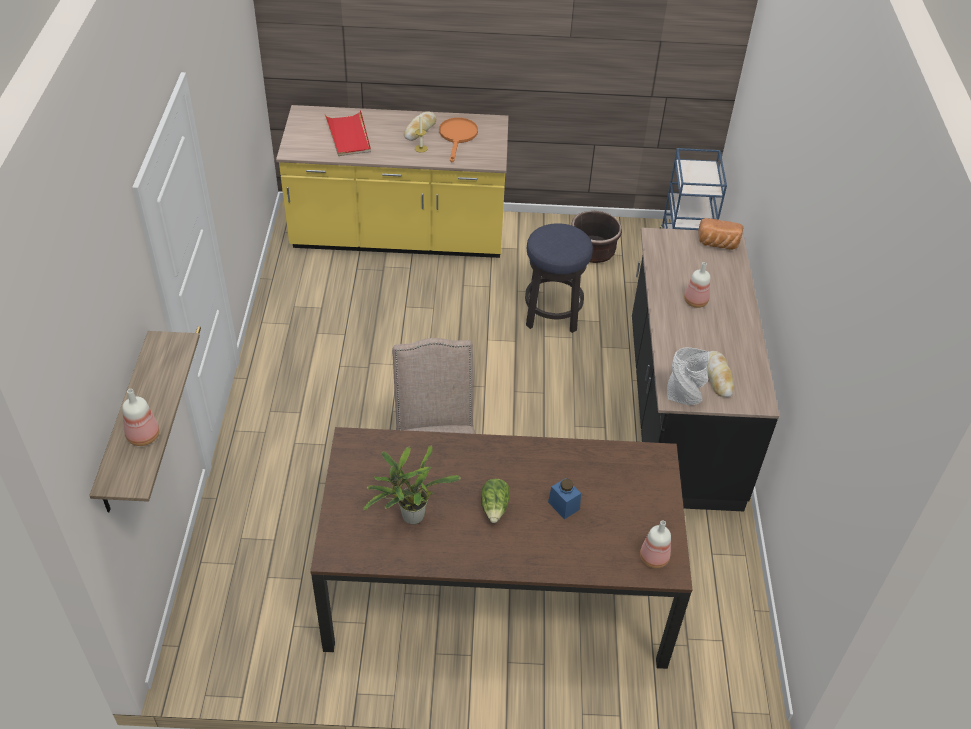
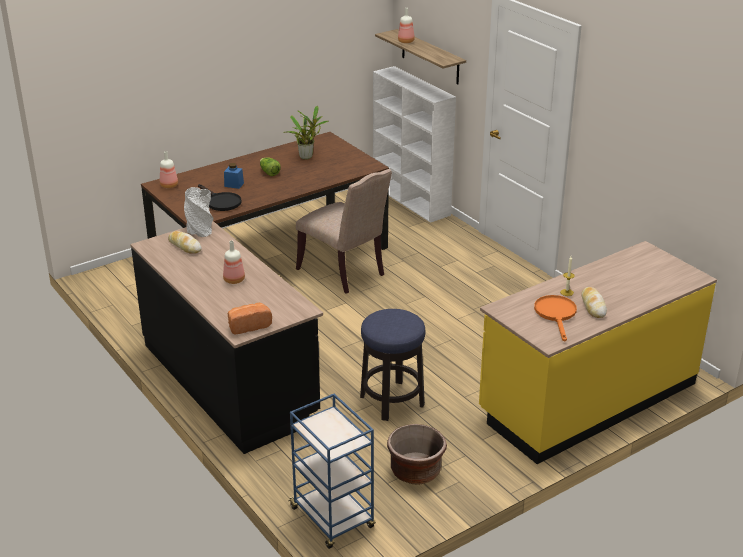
camera: 145 degrees right, 15 degrees down
(201, 597) = (411, 200): none -> white bookcase
(348, 136) = (632, 276): red tray -> none
(458, 136) = (556, 314): orange frying pan -> orange frying pan turned 150 degrees counterclockwise
(608, 475) = (220, 202): none -> black frying pan

